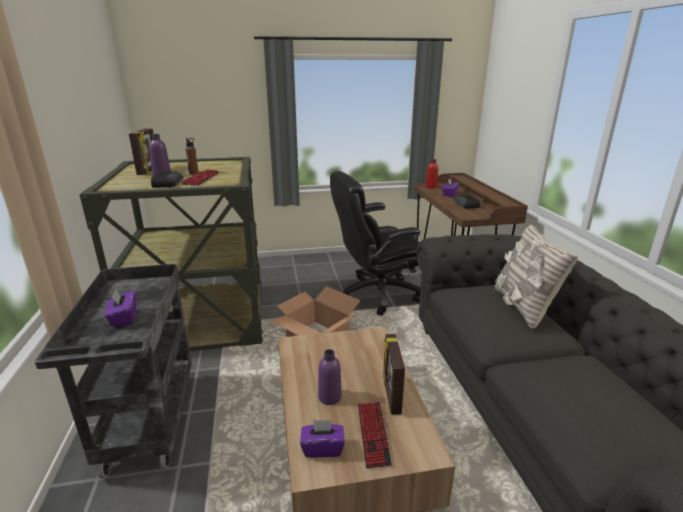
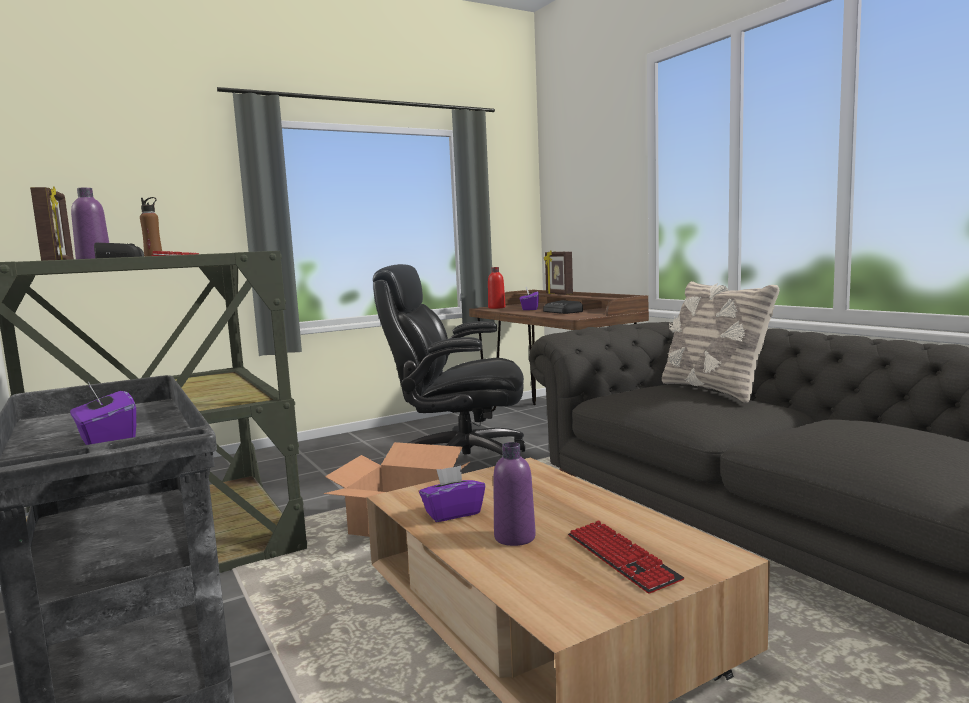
camera: 20 degrees left, 15 degrees down
(322, 448) = (557, 591): purple tissue box -> purple tissue box (453, 513)
(375, 294) = (460, 462): black office chair -> black office chair turned 45 degrees clockwise
(391, 395) = (607, 516): picture frame -> picture frame (558, 294)

